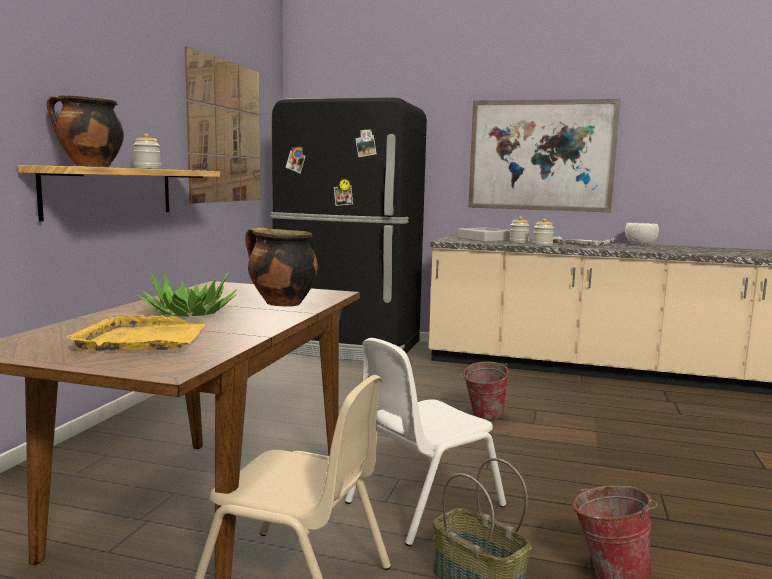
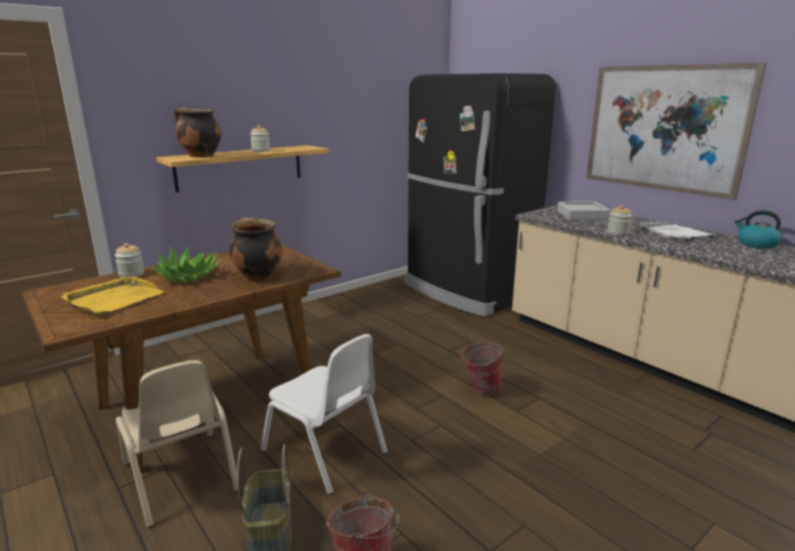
camera: 35 degrees right, 10 degrees up
(225, 132) = (368, 107): picture -> none
(422, 504) = (325, 452): white chair -> white chair turned 135 degrees counterclockwise
(519, 242) = (605, 224): jar -> jar (131, 274)
(640, 245) = (756, 244): white bowl -> kettle

